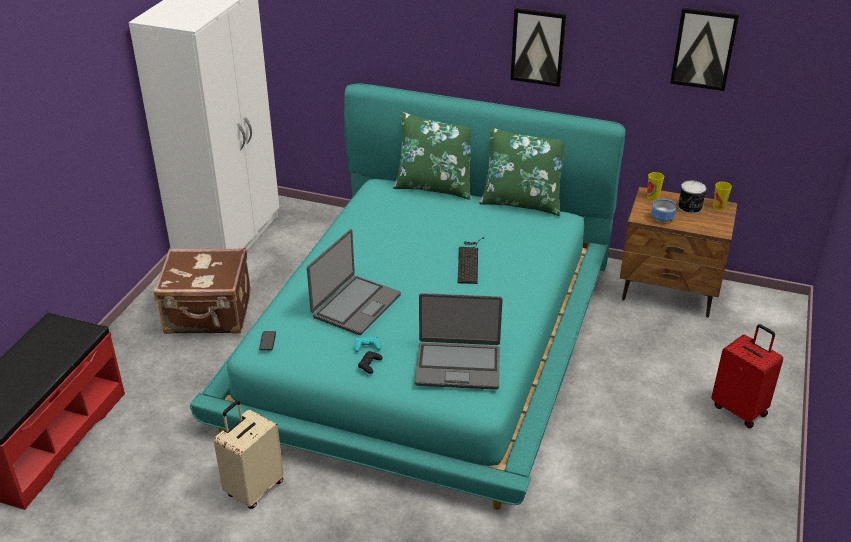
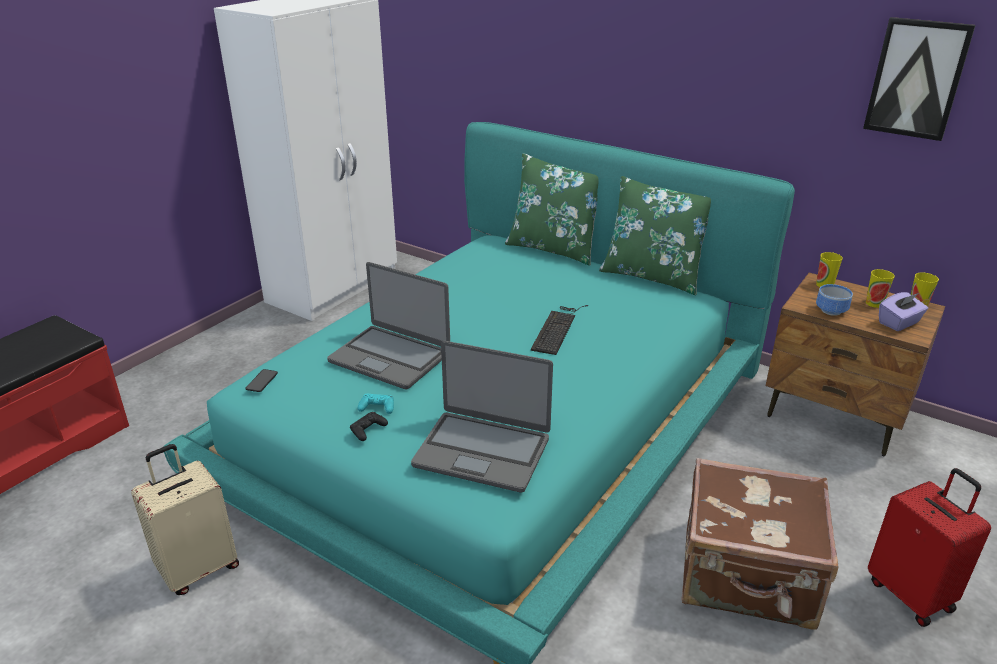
camera: 15 degrees right, 5 degrees down
(209, 314) = (269, 357): brown suitcase -> brown suitcase (747, 577)
(355, 305) = (390, 357): laptop -> laptop turned 75 degrees clockwise
(538, 46) = (692, 77): picture -> none
(690, 208) = (874, 303): can -> cup
(709, 222) = (899, 323): none -> purple tissue box

